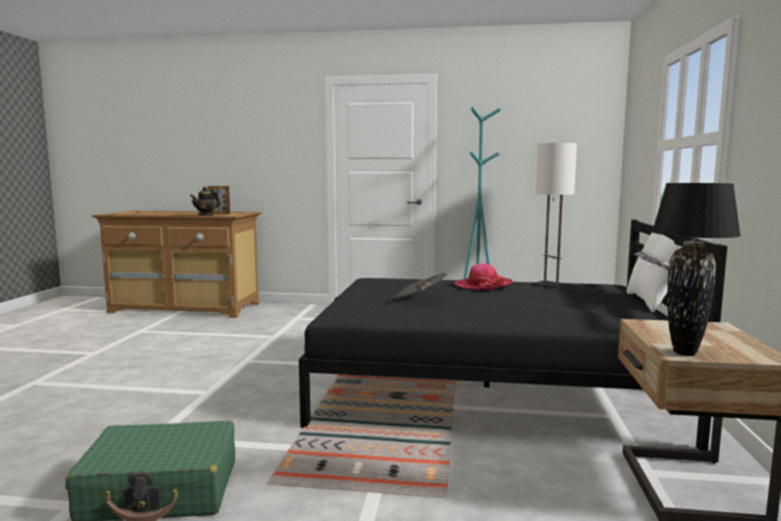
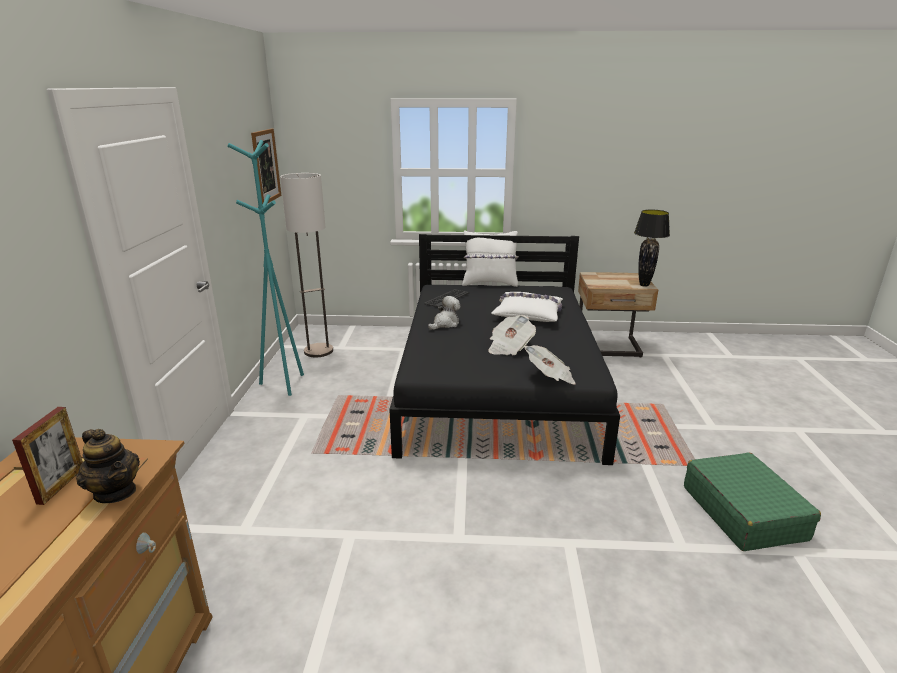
camera: 95 degrees left, 15 degrees up
(342, 306) = (549, 377): none -> newspaper
(483, 285) = (445, 324): hat -> plush toy
(529, 309) = (528, 313): none -> white pillow
(581, 141) = (266, 166): none -> picture

